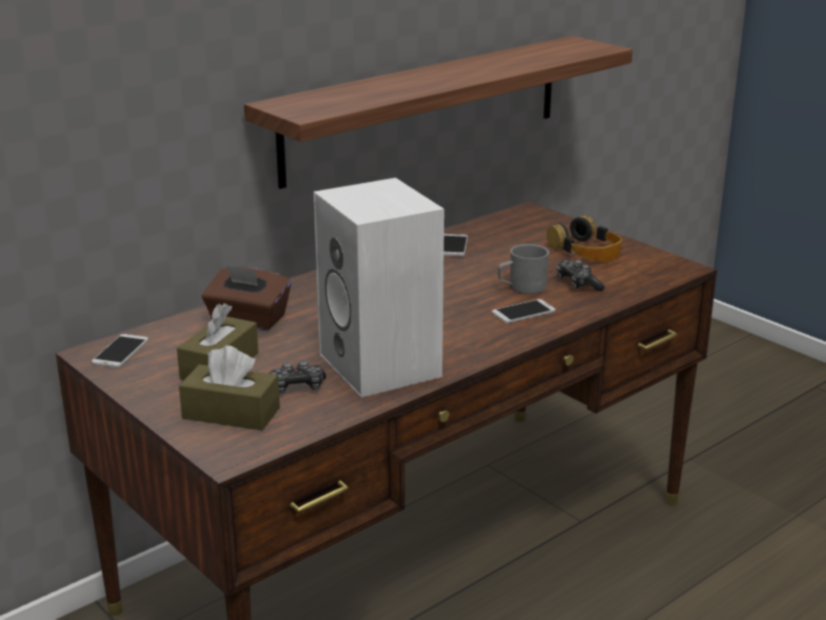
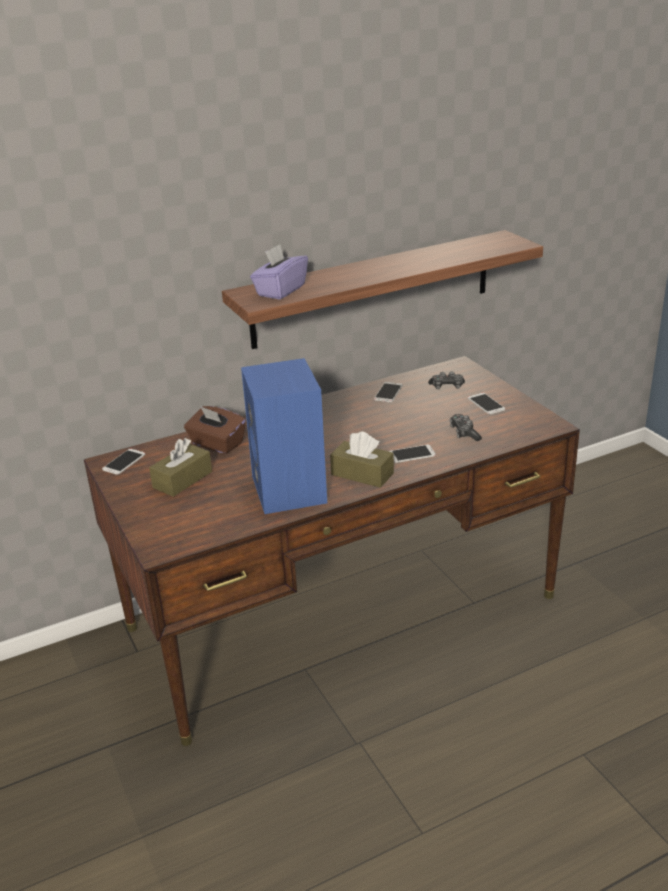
camera: 15 degrees right, 5 degrees up
(231, 413) = (174, 517): brown tissue box -> brown tissue box (362, 474)
(296, 388) = (225, 502): game controller -> game controller (447, 387)
(328, 100) = (280, 290): none -> purple tissue box
(383, 366) = (291, 490): white speaker -> blue speaker
(521, 287) = (421, 433): grey mug -> none
(586, 250) = (486, 404): headphones -> phone

